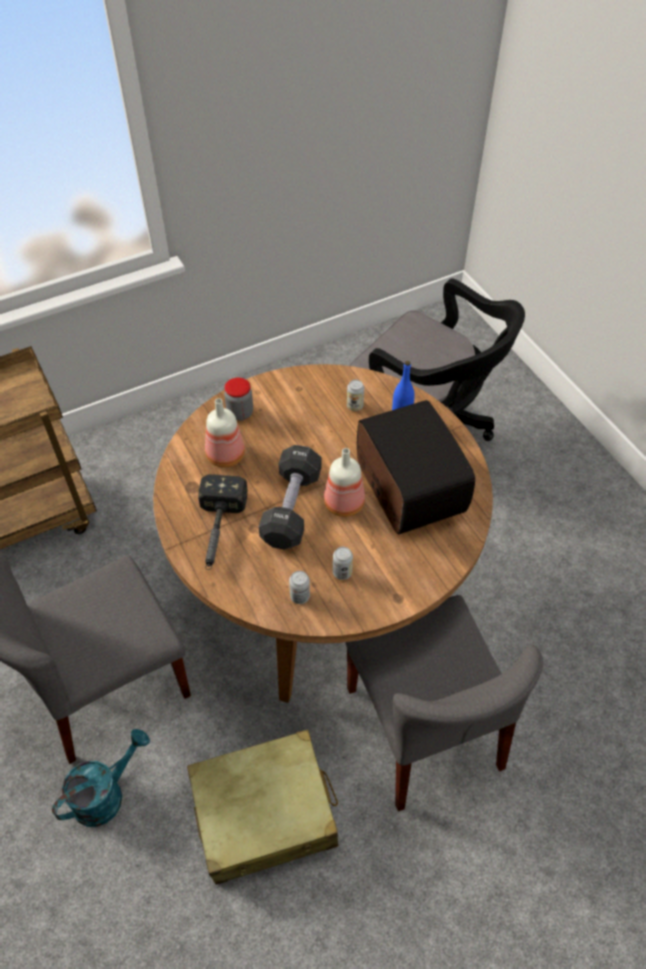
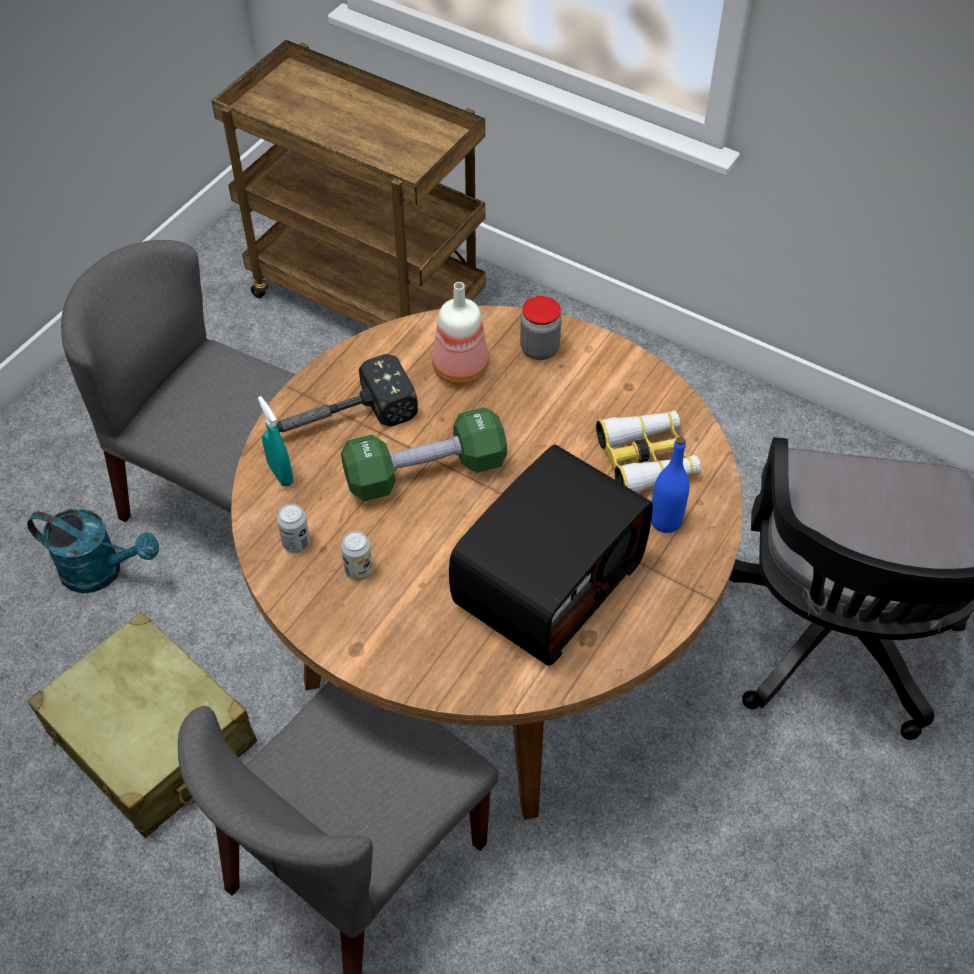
camera: 60 degrees right, 0 degrees up
(238, 582) = (280, 474): none -> turquoise spray bottle
(291, 507) = (425, 472): black dumbbell -> green dumbbell
(343, 503) = (470, 521): bottle -> none
(354, 406) = (647, 459): can -> binoculars

